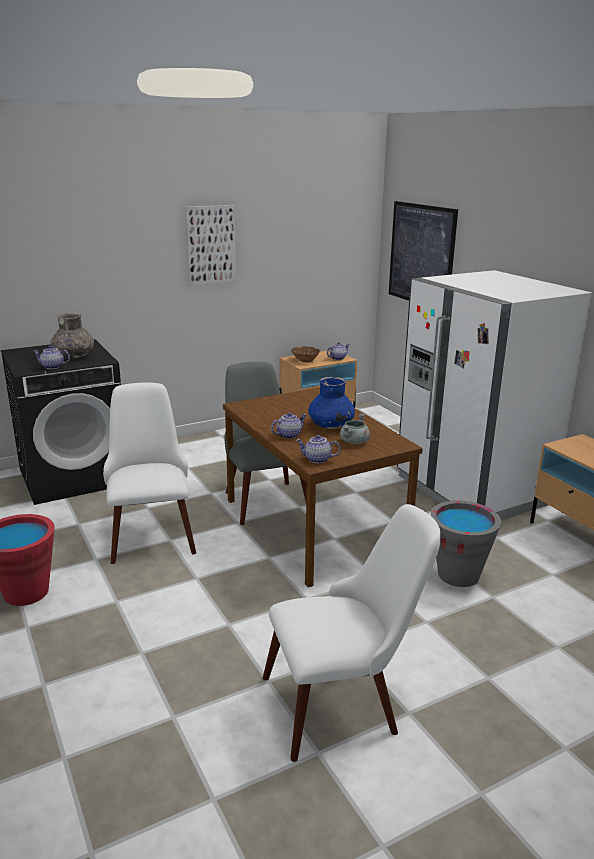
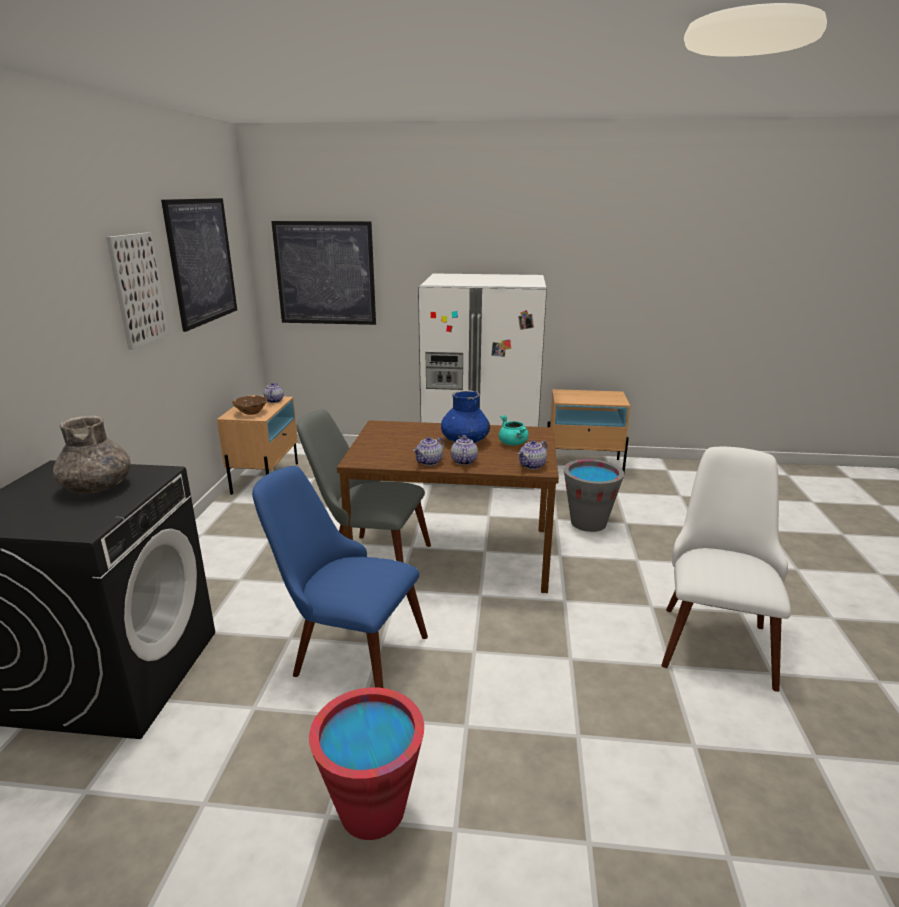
camera: 55 degrees left, 0 degrees up
(52, 367) = (112, 508): teapot -> teapot (429, 462)
(151, 531) = (346, 652): white chair -> blue chair
(299, 230) = (202, 261): none -> picture
(354, 442) = (513, 443): grey cooking pot -> turquoise cooking pot

